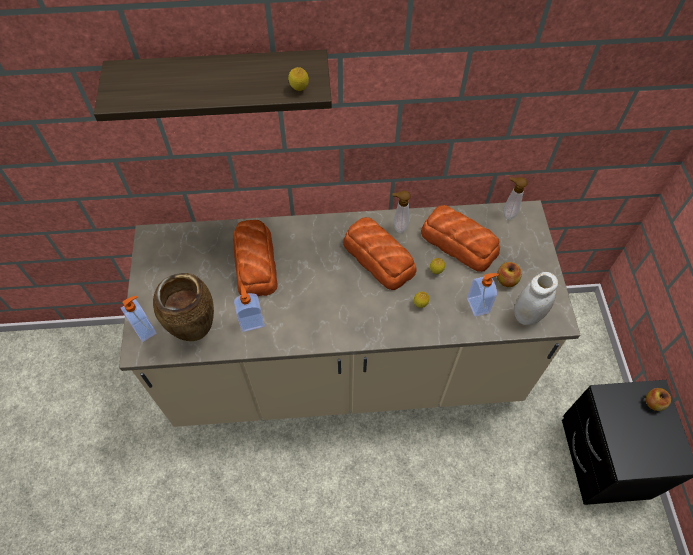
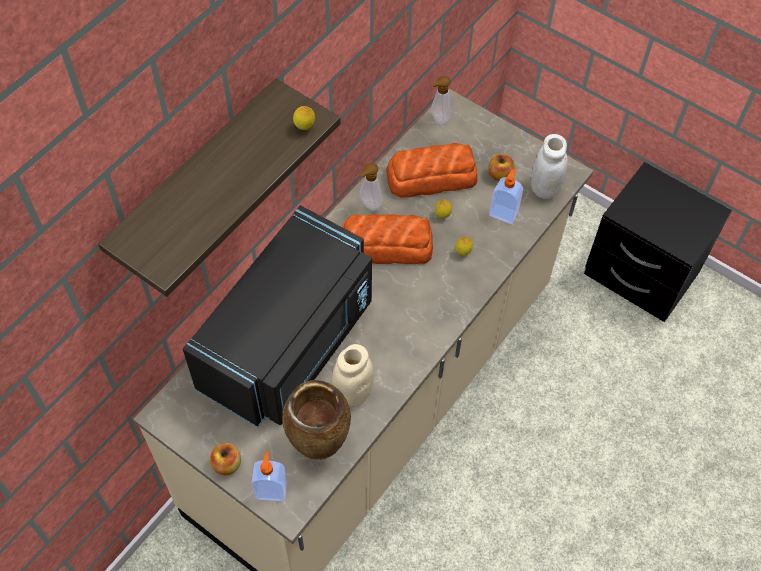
camera: 50 degrees left, 0 degrees up
(251, 321) = (352, 393): soap dispenser -> beige jar
(255, 262) = (290, 344): bread -> black microwave
(653, 403) = (655, 187): apple -> apple (227, 464)

